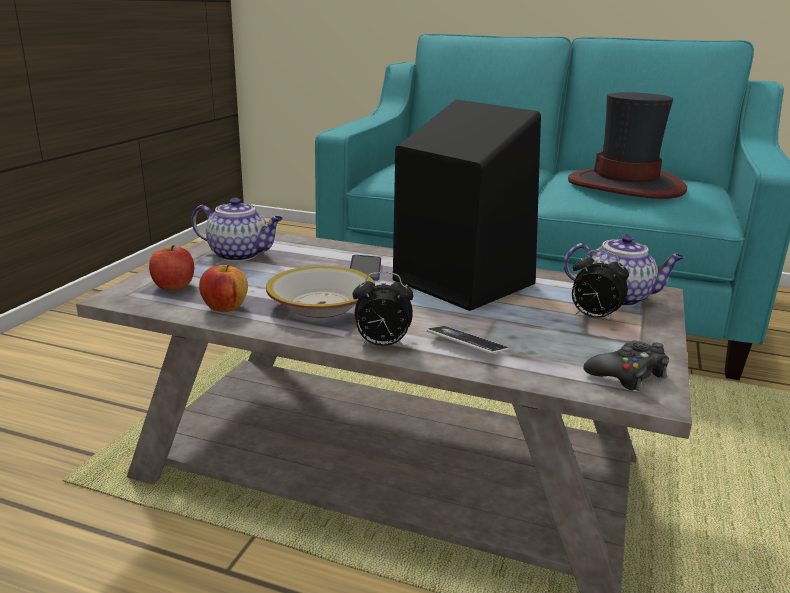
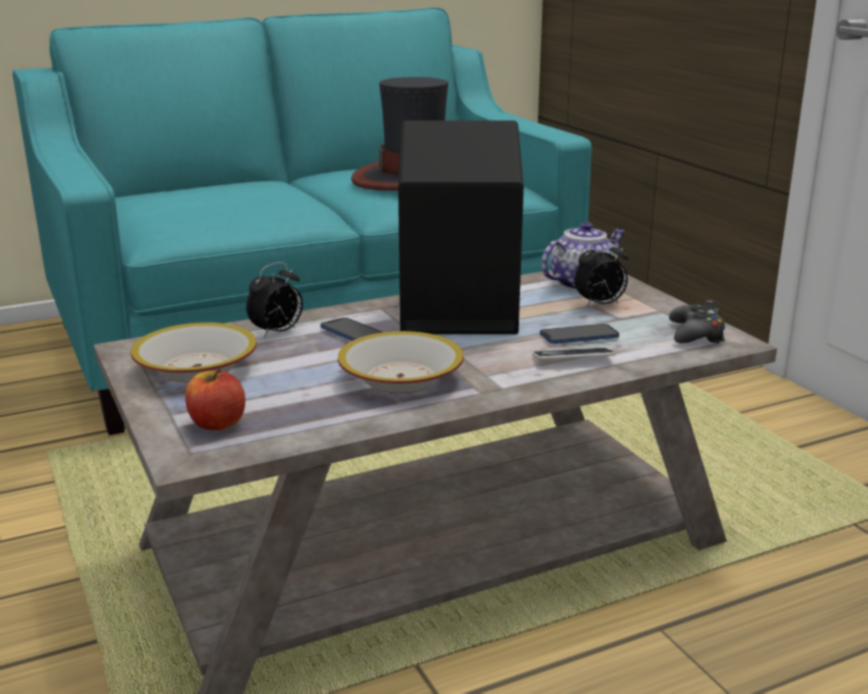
camera: 45 degrees left, 0 degrees up
(225, 308) = (326, 418): apple -> none
(240, 255) = (197, 368): teapot -> bowl
(382, 345) = (522, 386): alarm clock -> alarm clock (277, 332)
(514, 332) = (579, 336): none -> phone

